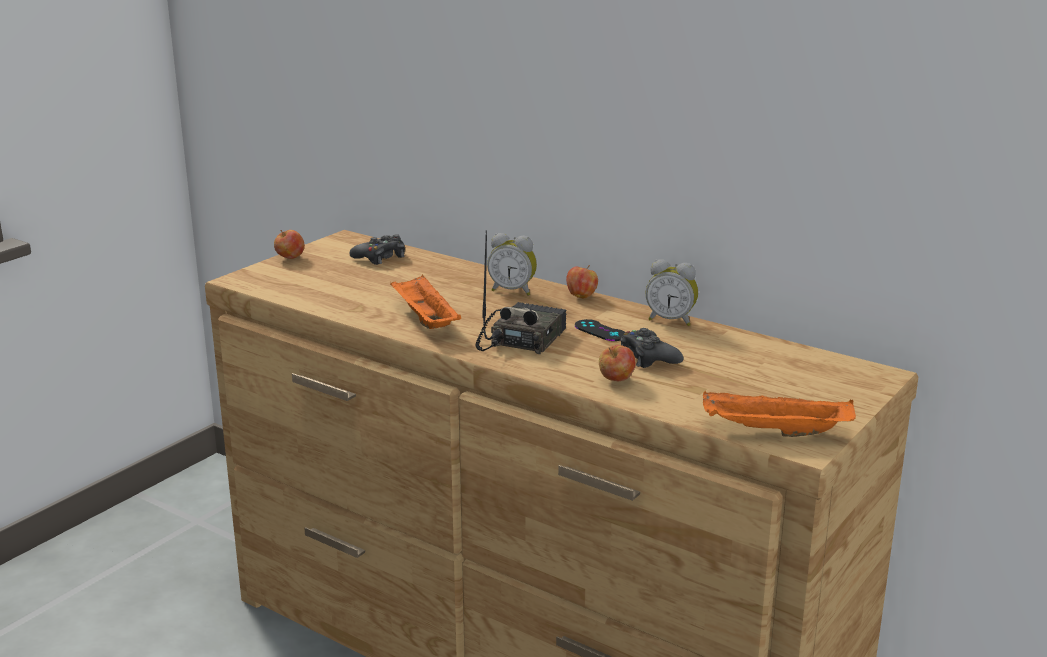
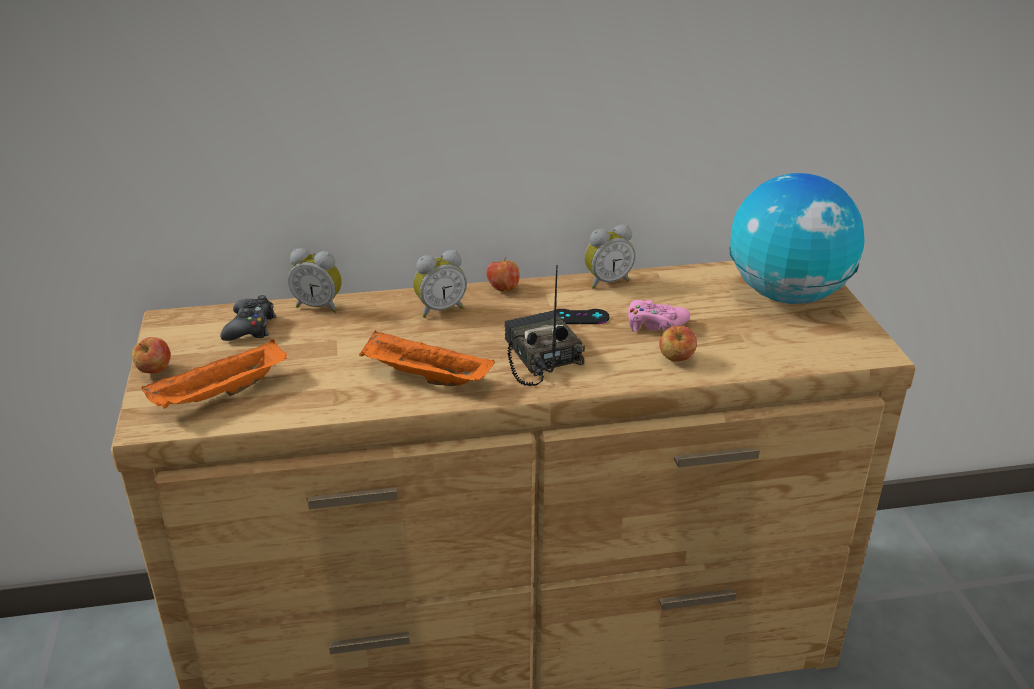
camera: 45 degrees left, 10 degrees up
(442, 261) = (319, 306): none -> alarm clock
(648, 357) = (655, 325): black game controller -> pink game controller
(774, 432) = (840, 349): orange tray -> orange tray (220, 395)
(811, 384) = (787, 295): none -> globe

